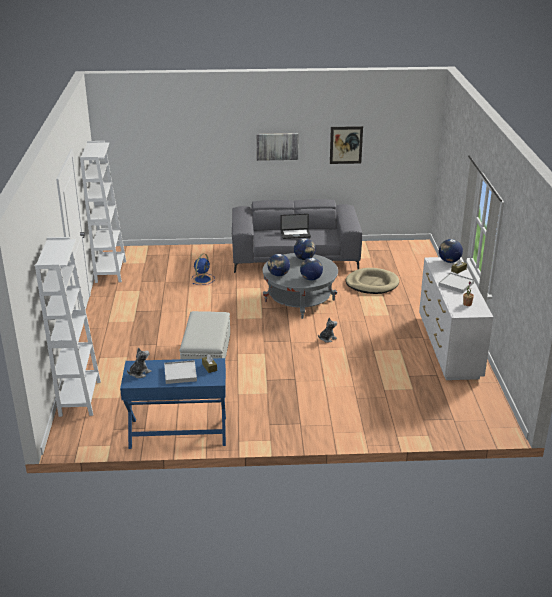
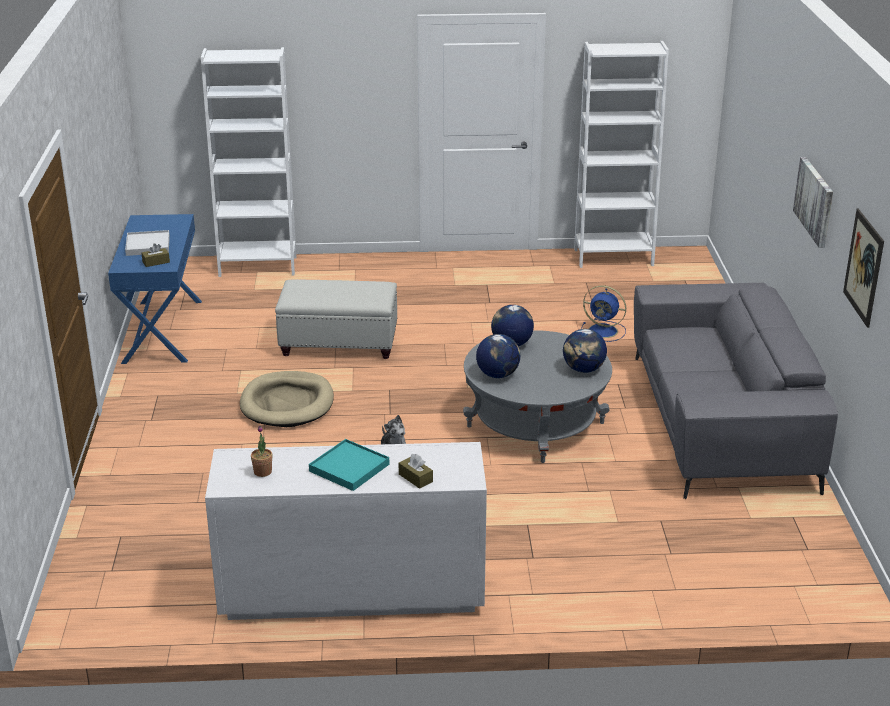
camera: 90 degrees right, 0 degrees up
(139, 373) = (159, 223): plush toy -> none
(295, 234) = (705, 366): laptop -> none
(372, 283) = (621, 512): beige dog bed -> beige dog bed (287, 403)
(449, 261) = (459, 470): globe -> none
(456, 284) = (349, 467): white tray -> turquoise tray

